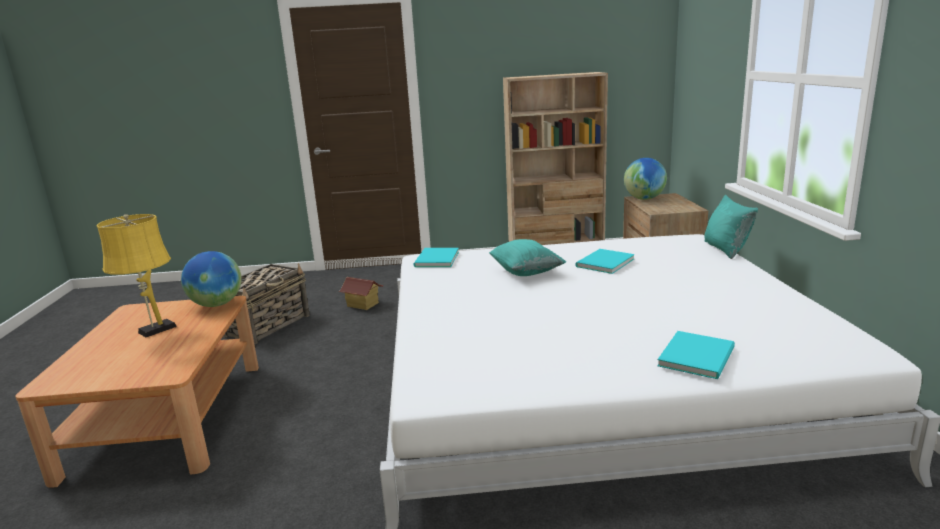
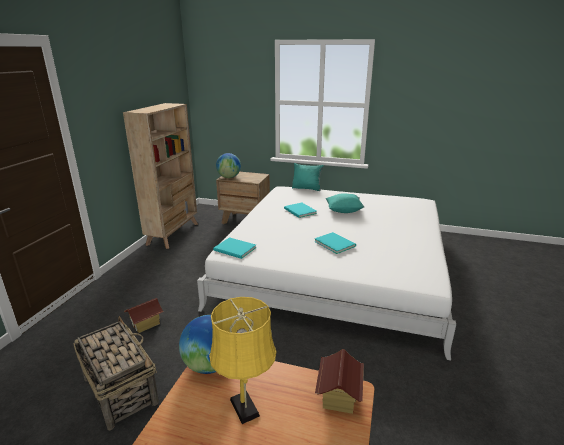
camera: 70 degrees left, 5 degrees up
(165, 366) = (338, 396): none -> toy house
(526, 272) = (292, 230): turquoise pillow -> turquoise pillow (344, 211)
(699, 356) = (417, 222): turquoise book -> turquoise book (334, 243)

